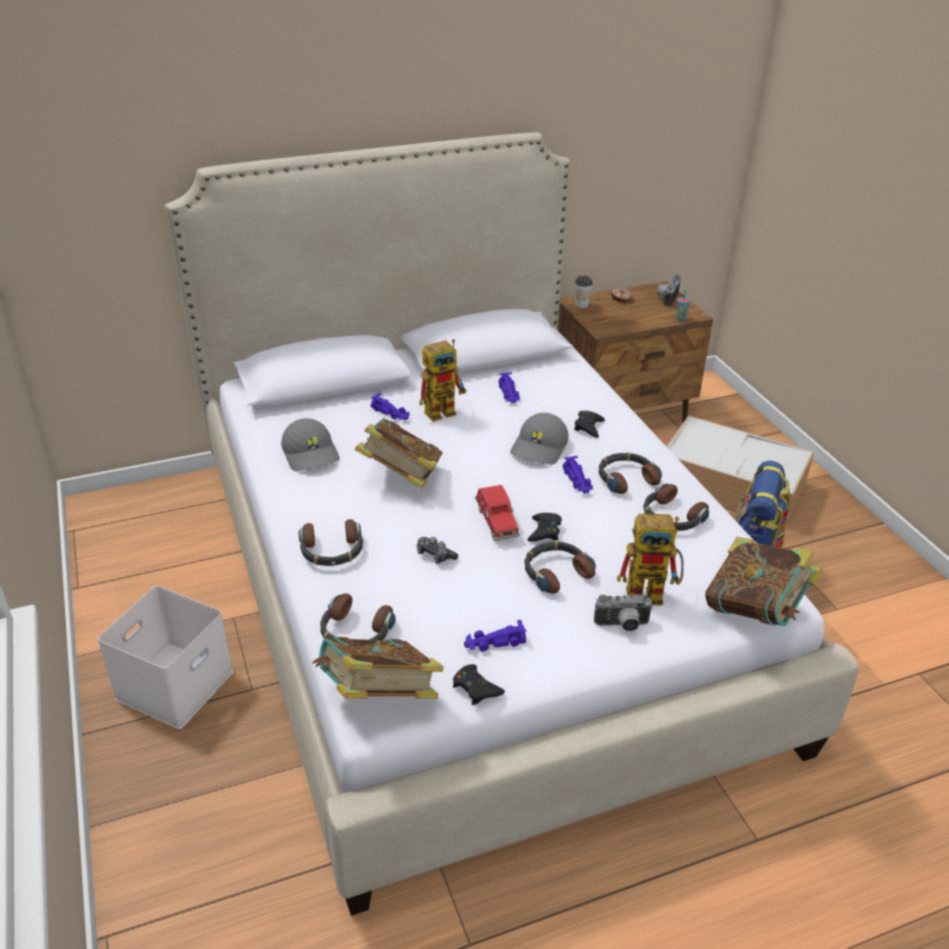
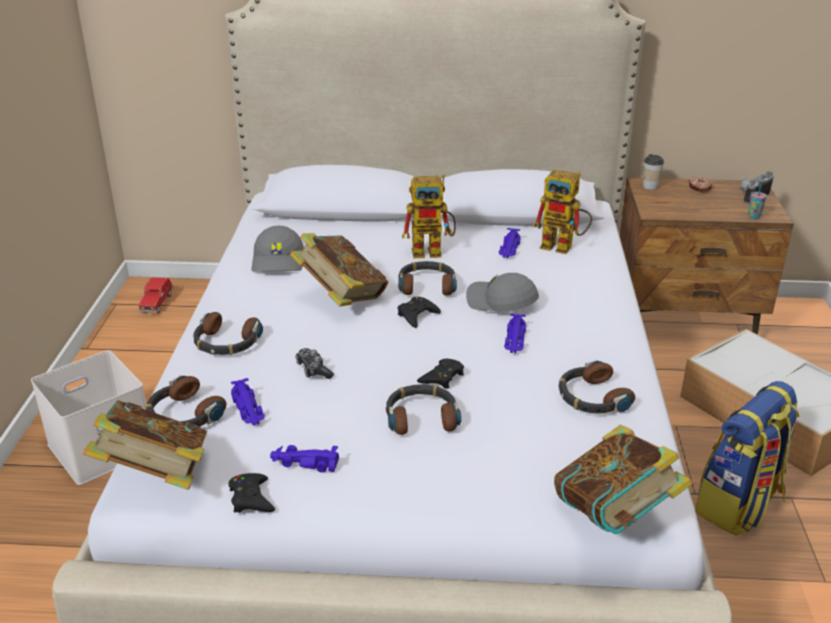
camera: 25 degrees right, 5 degrees down
(391, 413) = (380, 243): purple toy car -> purple toy car (248, 410)
(496, 521) = (399, 356): red toy car -> red toy car (157, 303)
(540, 448) = (500, 303): grey cap -> grey cap turned 75 degrees clockwise
(588, 427) = (568, 295): black game controller -> black game controller (417, 315)
(622, 626) = (448, 486): camera -> none
(626, 478) = (570, 350): headphones -> headphones (427, 285)
(652, 593) = (508, 465): toy robot -> toy robot (564, 247)

